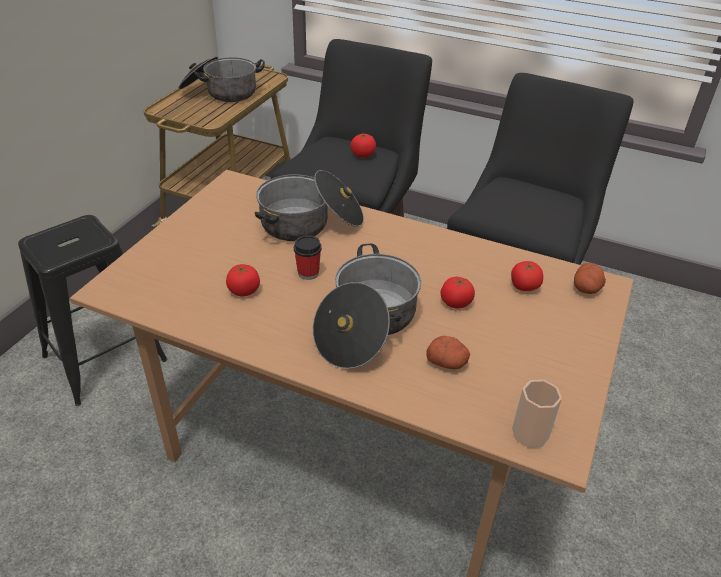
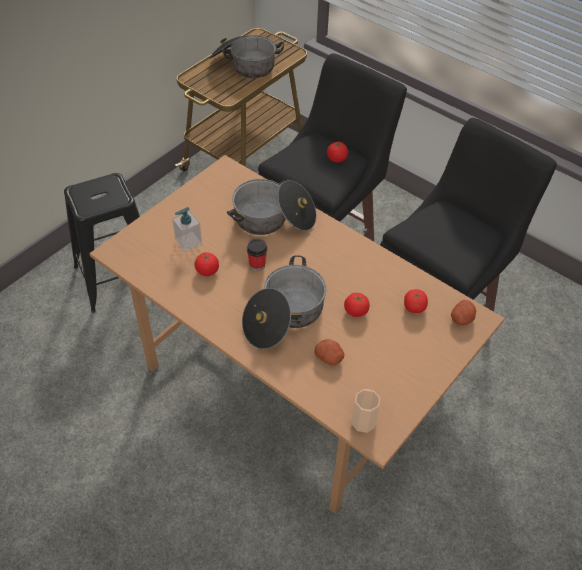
camera: 15 degrees right, 10 degrees up
(207, 262) = (188, 241): none -> soap dispenser

